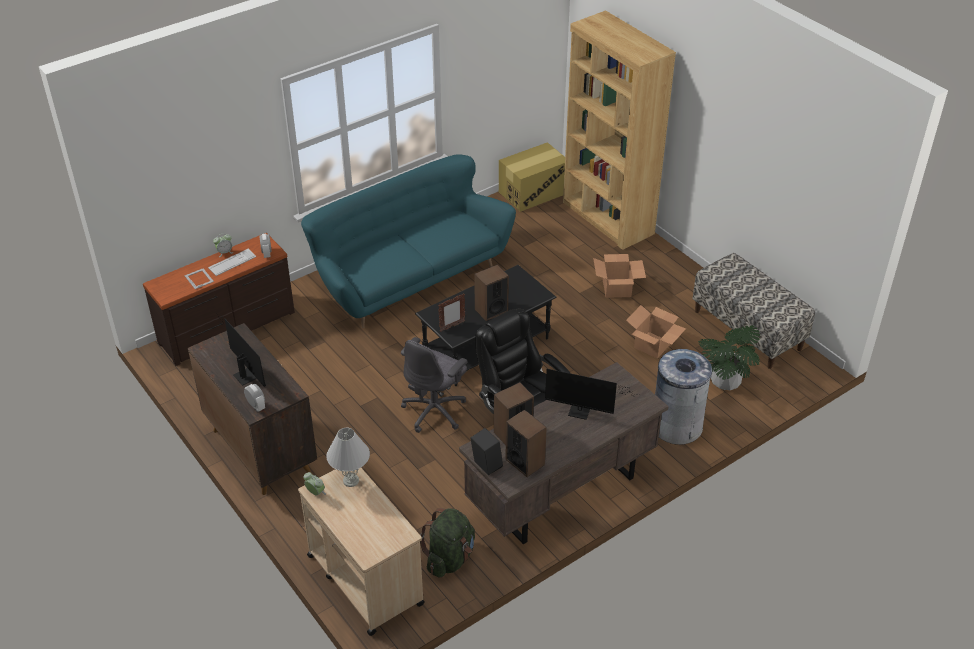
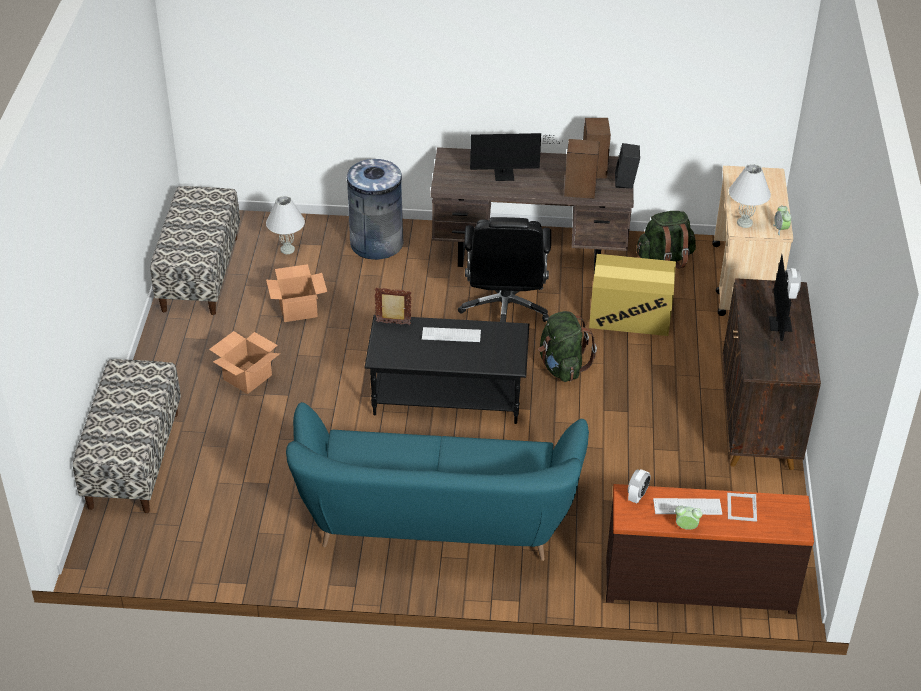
camera: 140 degrees left, 0 degrees up
(435, 411) = (562, 367): grey office chair -> green backpack
(452, 326) = (506, 341): picture frame -> picture frame (393, 323)
(491, 310) = (451, 335): speaker -> keyboard
(533, 192) = (156, 550): cardboard box -> cardboard box (630, 314)
(582, 412) = (507, 175): monitor -> monitor turned 120 degrees clockwise
(607, 218) = (133, 459): brown bookcase -> bench
(725, 382) = (287, 249): potted plant -> white table lamp

